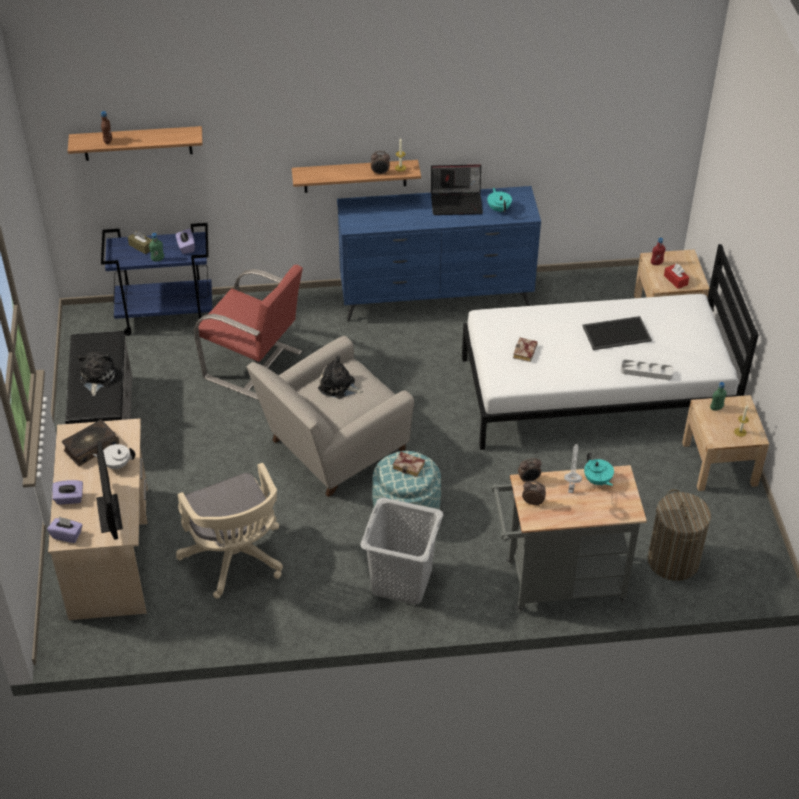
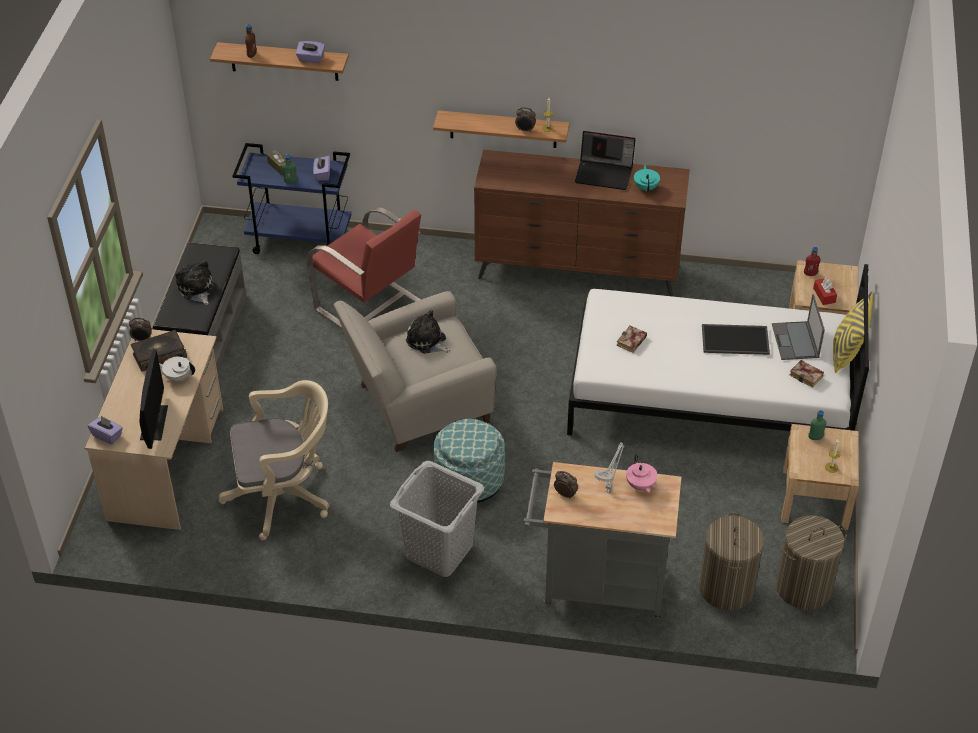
camera: 15 degrees right, 0 degrees up
(69, 499) = (122, 401): purple tissue box -> purple tissue box (311, 59)
(96, 378) = (196, 289): plush toy -> plush toy turned 45 degrees counterclockwise
(236, 559) = (284, 495): beige office chair -> beige office chair turned 90 degrees counterclockwise
(410, 466) = (473, 435): book -> book (807, 376)
(436, 299) = (578, 272): blue dresser -> brown dresser
(529, 480) = (570, 470): alarm clock -> alarm clock (142, 340)
(597, 481) = (640, 485): turquoise teapot -> pink teapot
(646, 372) = (752, 386): grey tray -> none
(669, 325) = (795, 341): none -> laptop
(717, 327) = (846, 353): none -> yellow pillow
(739, 546) = (803, 588): none -> laundry basket

